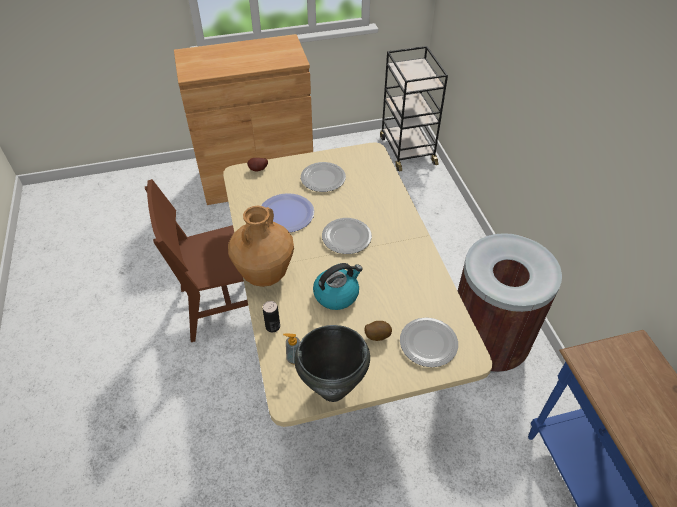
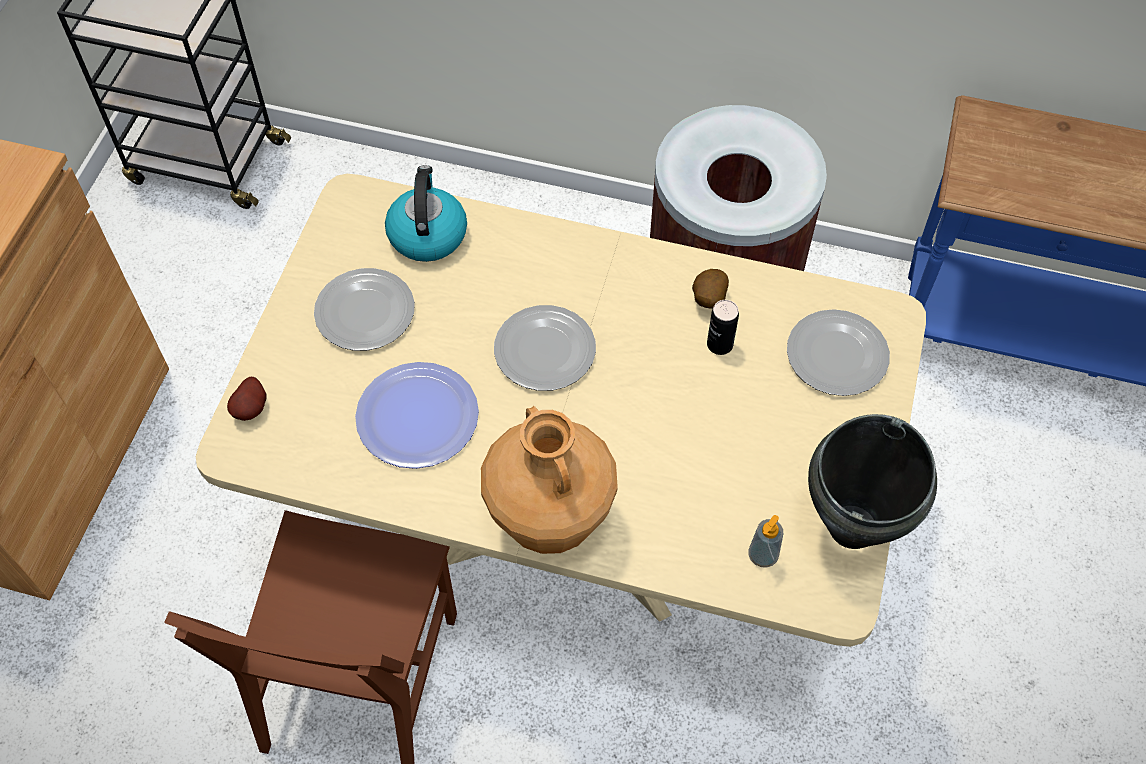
camera: 60 degrees left, 10 degrees up
(273, 326) = (677, 559): can -> can (719, 344)
(337, 294) = (665, 429): kettle -> kettle (427, 234)
(377, 336) = (784, 415): potato -> potato (707, 300)

